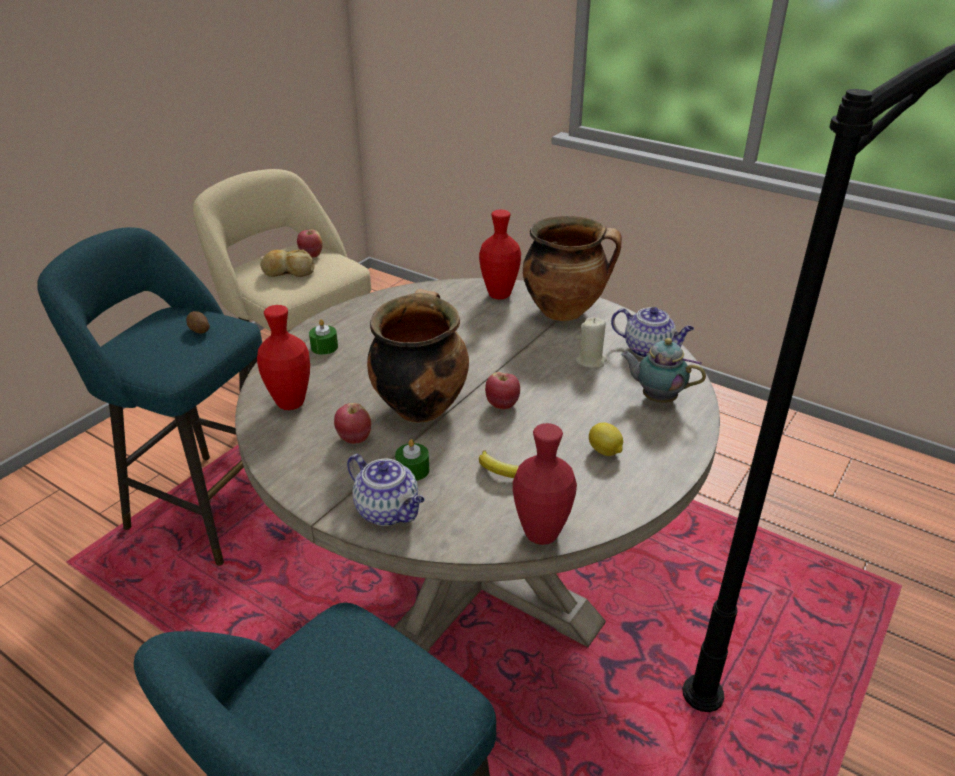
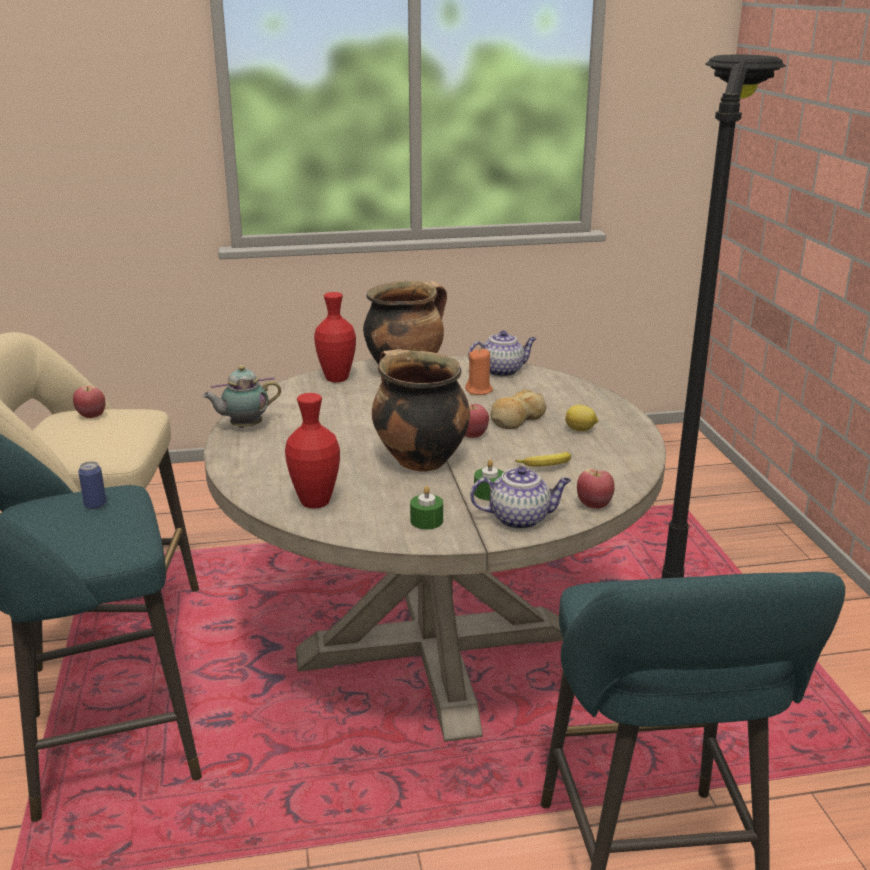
camera: 45 degrees left, 10 degrees down
(199, 330) = (95, 505): potato -> can
(288, 271) = (94, 434): bread -> bread (516, 419)
(324, 347) = (264, 461): green candle -> green candle (426, 521)
(354, 438) = (411, 497): apple -> apple (594, 505)
(541, 534) = (627, 482): red vase -> none
(591, 361) = (479, 390): beige candle -> orange candle
(656, 398) = (555, 393): teapot -> teapot (244, 427)

